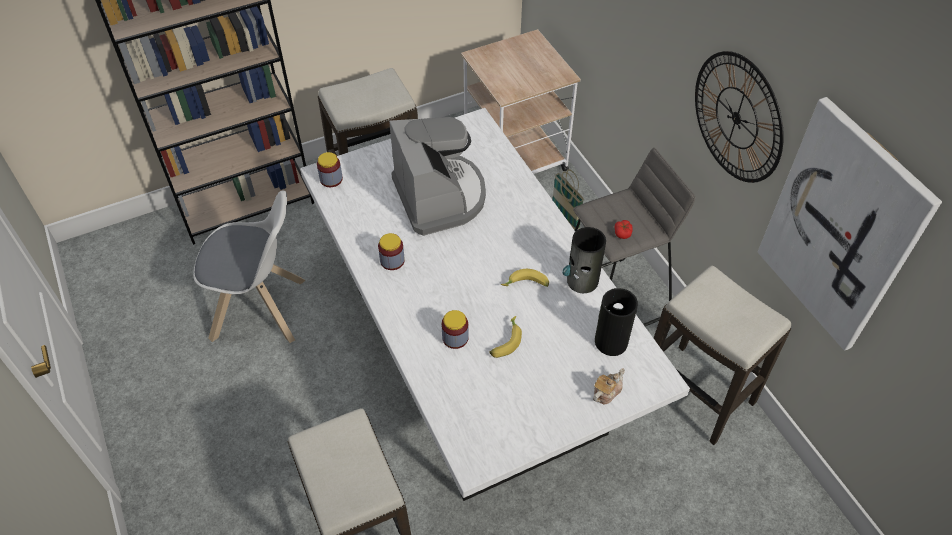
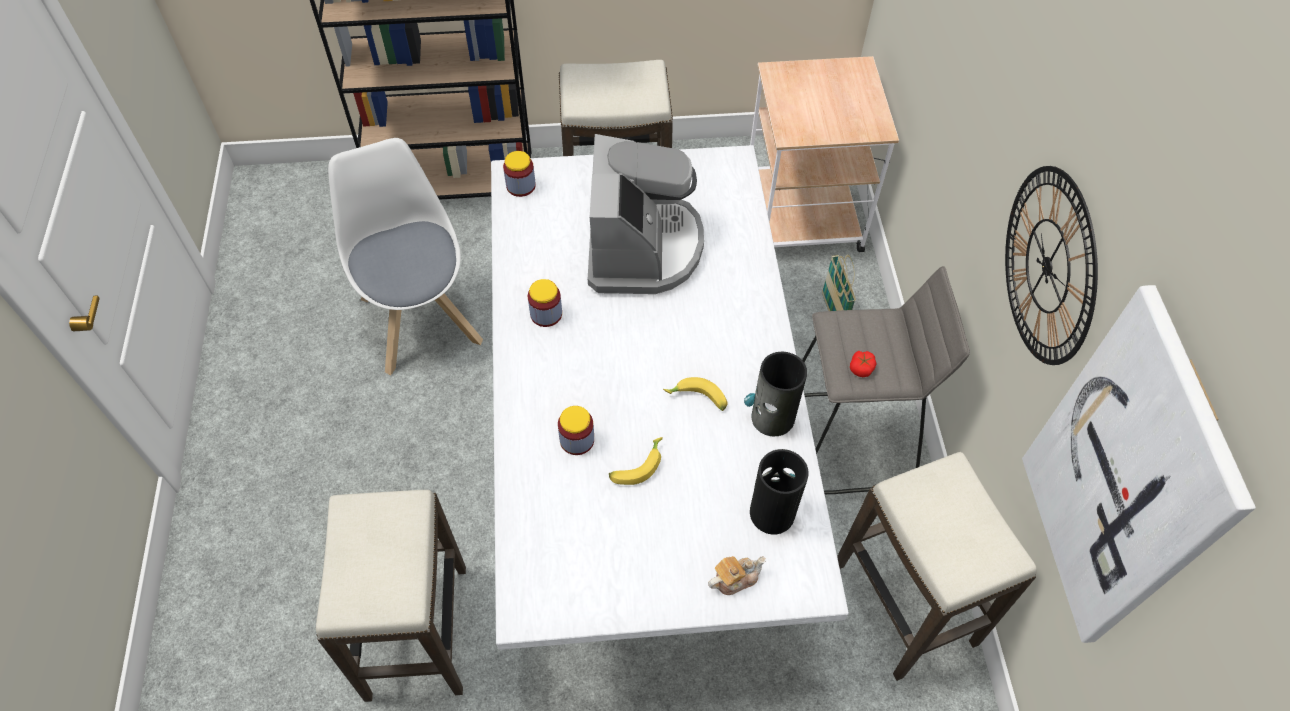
camera: 20 degrees right, 5 degrees up
(262, 309) = (420, 316): chair -> chair turned 135 degrees counterclockwise

